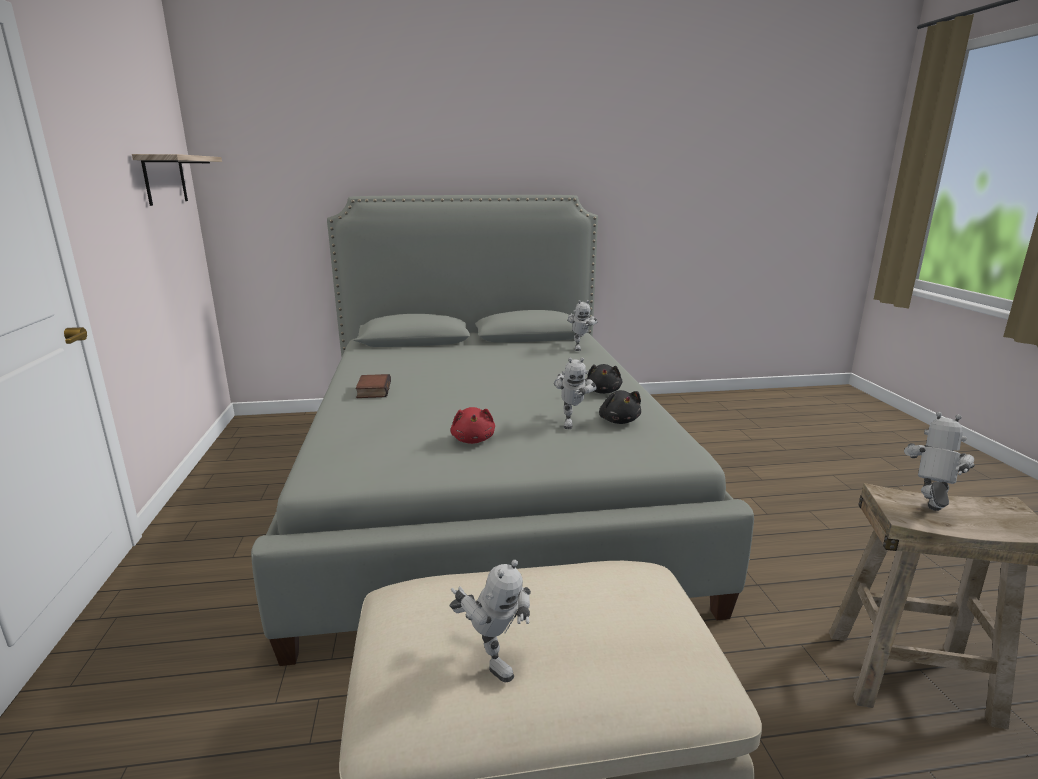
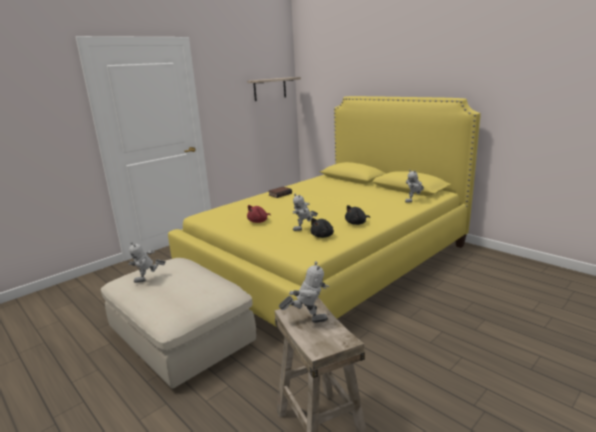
camera: 55 degrees right, 0 degrees up
(485, 486) = (328, 261): grey bed -> yellow bed
(491, 657) = (149, 280): toy robot -> toy robot turned 45 degrees clockwise

